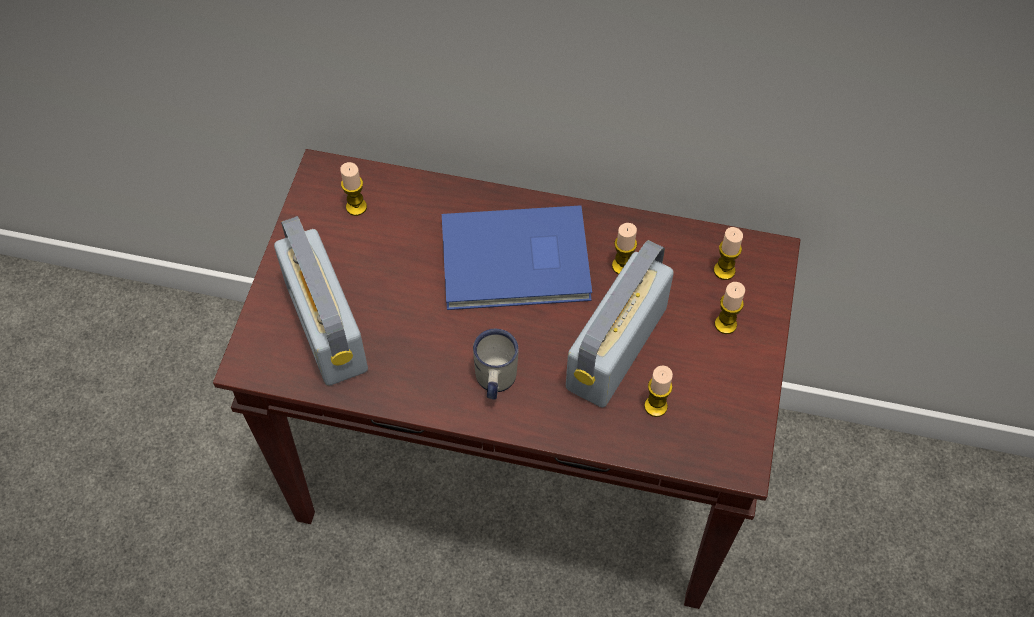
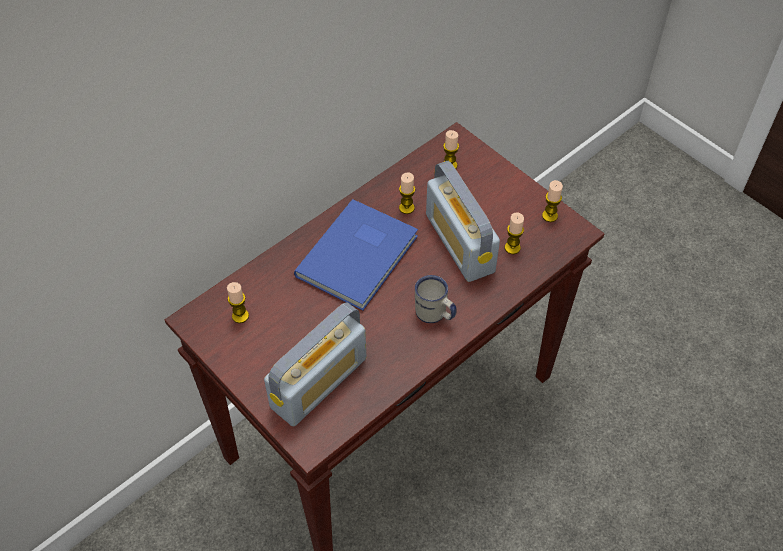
camera: 55 degrees left, 5 degrees down
(326, 326) = (319, 382): radio -> radio turned 60 degrees counterclockwise
(725, 324) = (485, 186): candle -> candle (549, 216)

